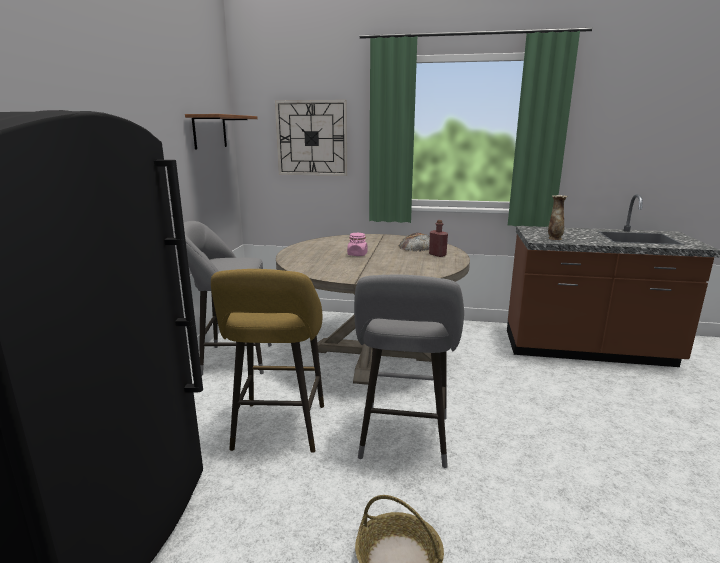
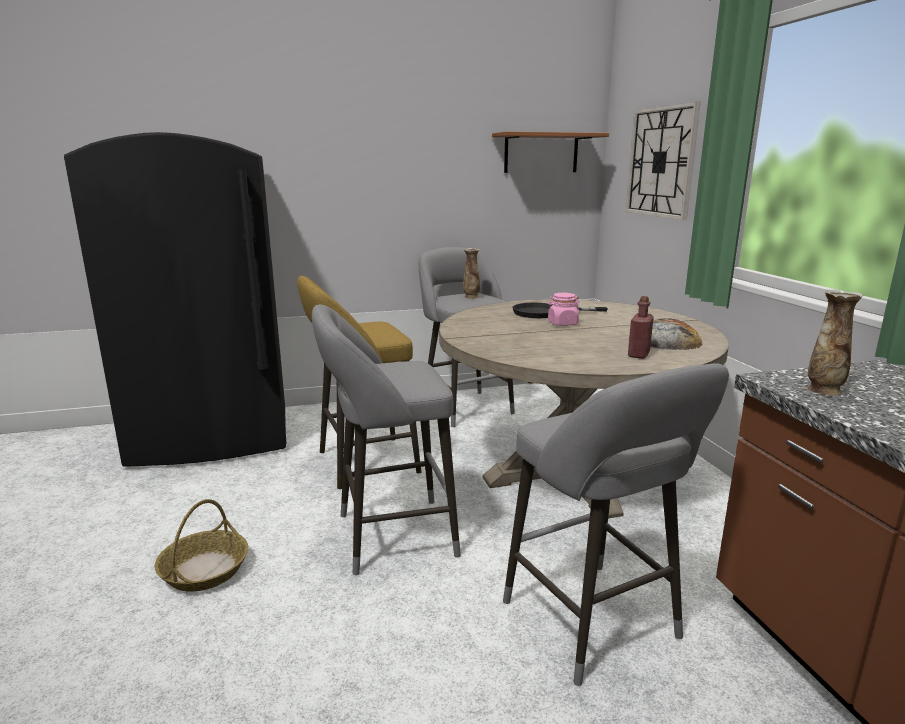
camera: 65 degrees right, 0 degrees up
(229, 261) = (471, 297): none -> vase
(325, 252) = (546, 313): none -> black frying pan
(524, 393) = (596, 625): none -> grey stool

